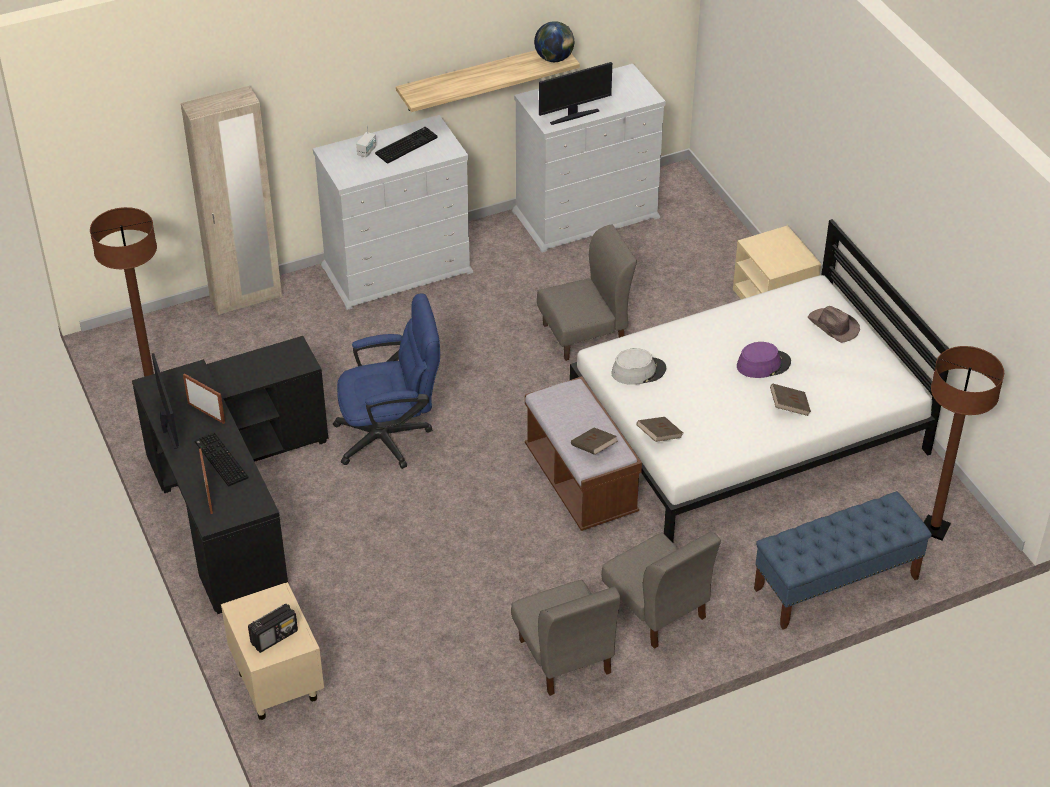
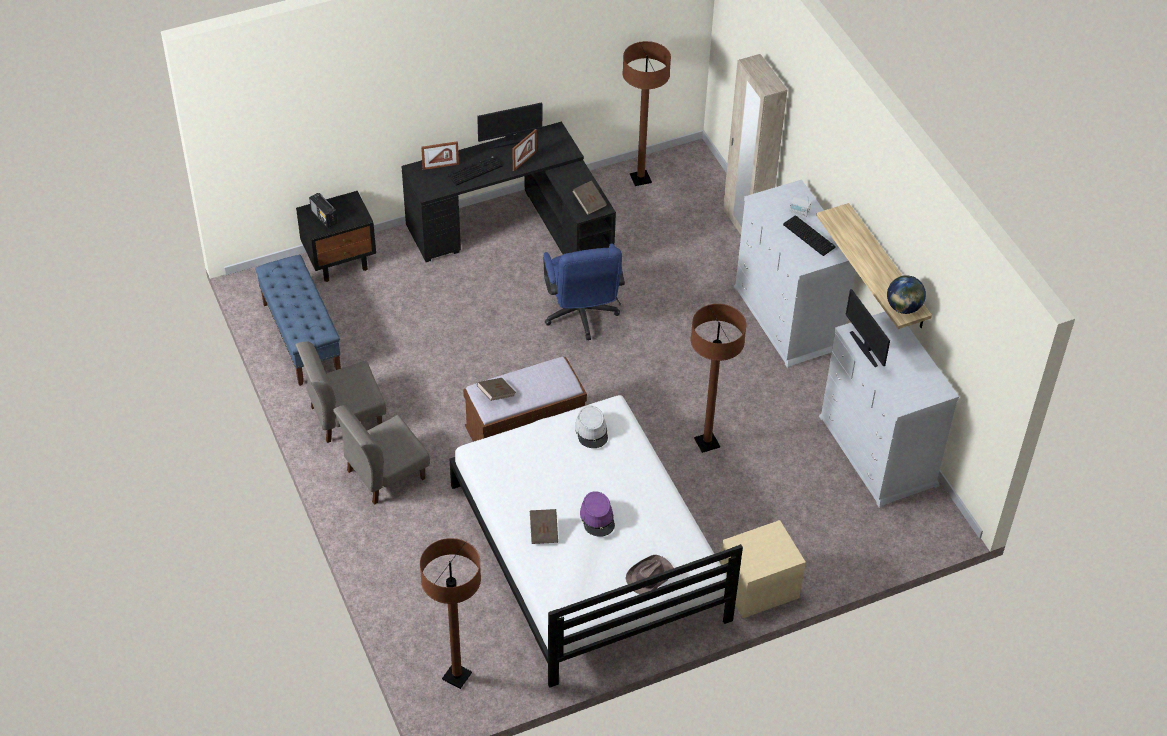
camera: 90 degrees right, 5 degrees up
(277, 685) = (340, 261): beige nightstand -> black nightstand
(585, 334) = (707, 443): grey chair -> brown floor lamp
(659, 436) = (512, 439): brown book -> brown book (589, 203)
(835, 584) = (400, 595): blue bench -> blue bench (301, 337)

